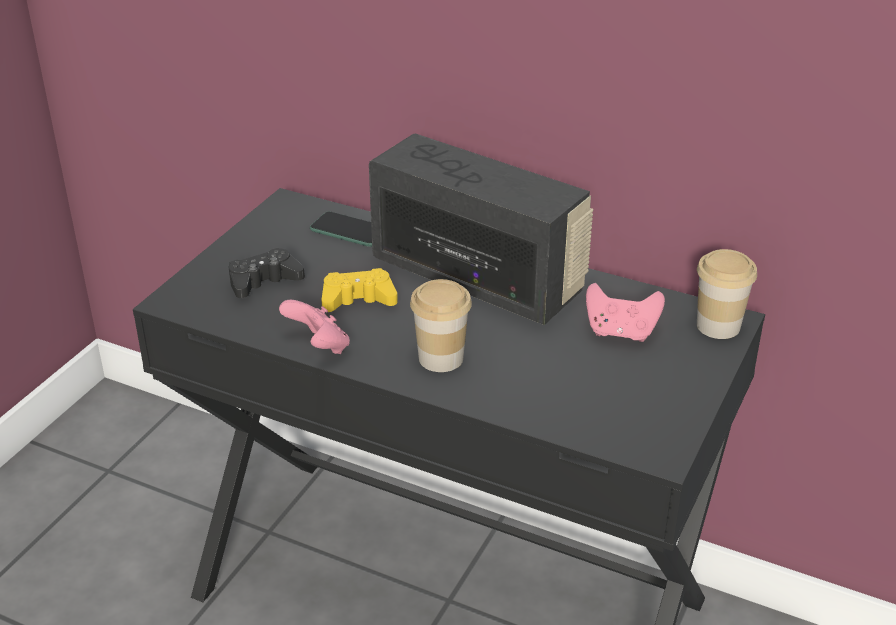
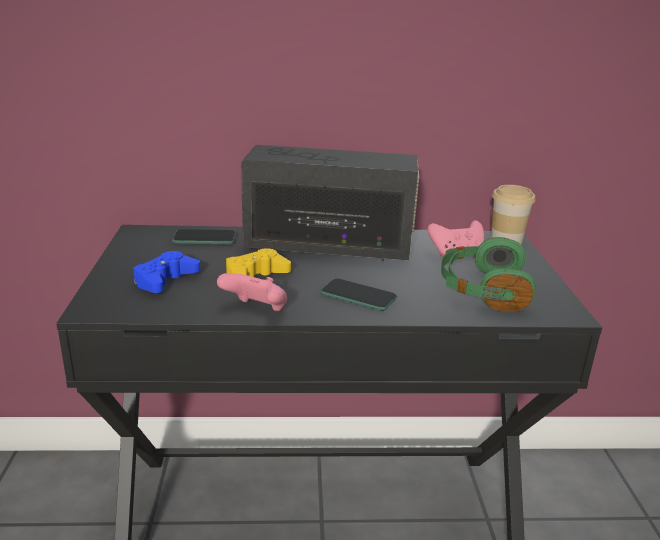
camera: 30 degrees left, 10 degrees down
(264, 281) = (165, 280): black game controller -> blue game controller
(441, 358) = (358, 296): cup -> phone
(596, 390) = (482, 289): none -> green headphones

